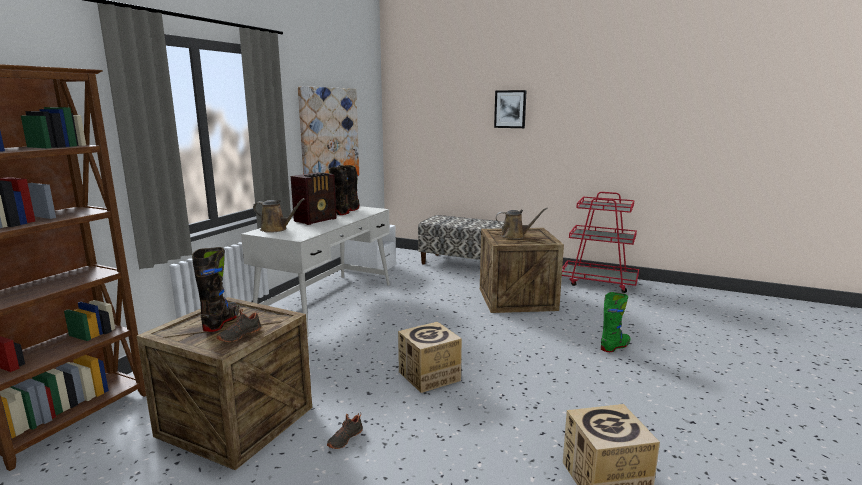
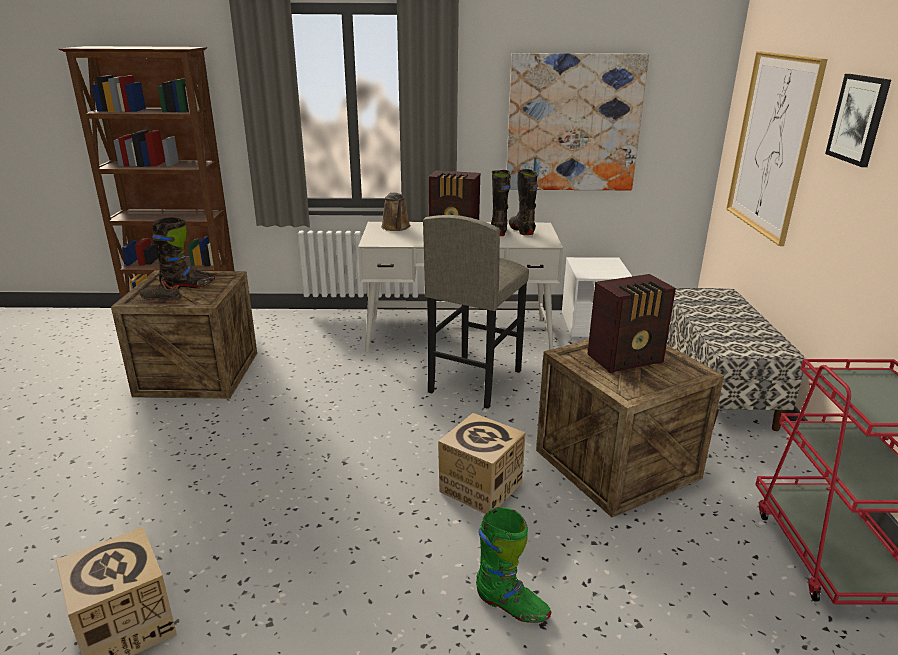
camera: 65 degrees right, 10 degrees up
(344, 438) = (182, 430): black shoe -> none
(398, 311) = (474, 381): none -> grey stool
(429, 376) = (317, 445): cardboard box -> cardboard box (480, 487)
(440, 132) = (772, 145): none -> picture
(515, 236) = (627, 359): brown watering can -> radio

